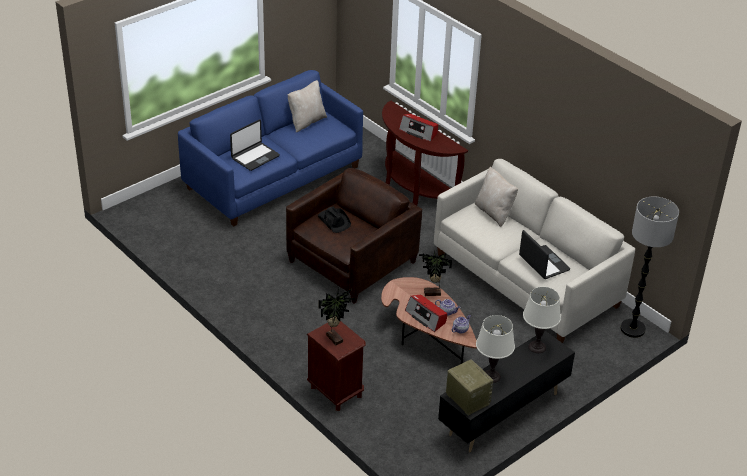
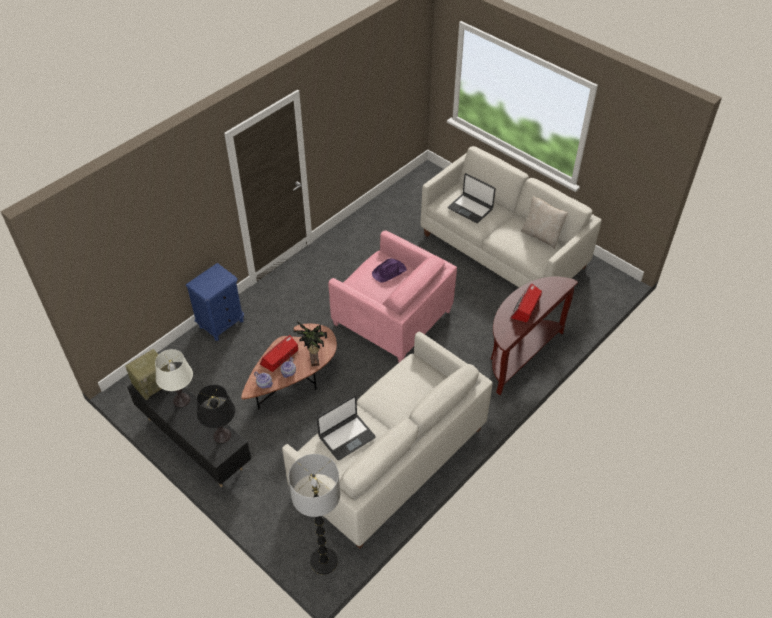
camera: 85 degrees right, 10 degrees up
(273, 178) = (503, 250): blue sofa -> white sofa
(334, 221) = (389, 272): black hat -> purple hat
(335, 338) = (211, 280): potted plant -> none
(336, 392) = (221, 323): brown nightstand -> blue nightstand
(352, 262) = (391, 318): brown armchair -> pink armchair
(494, 213) = (426, 392): beige pillow -> none
(537, 347) = (222, 435): white table lamp -> black table lamp

